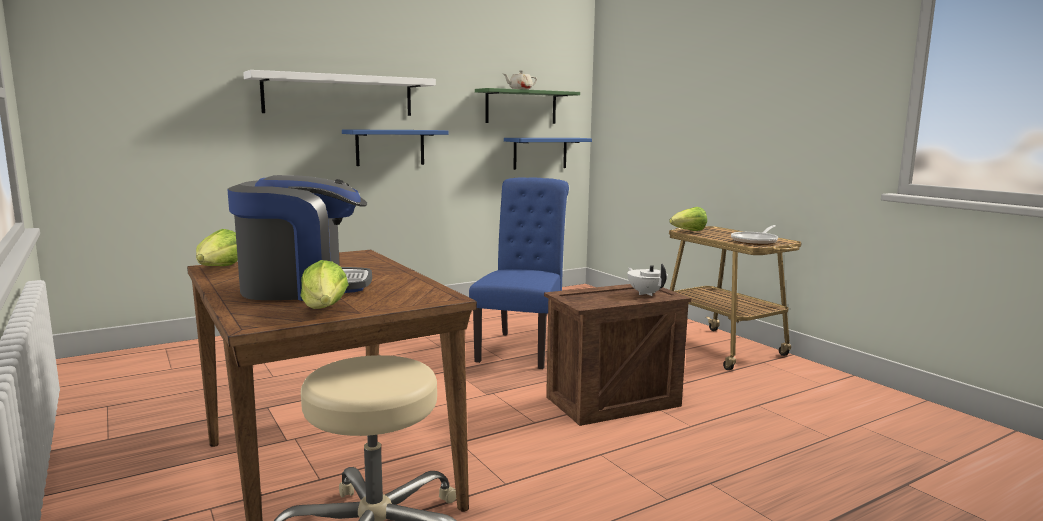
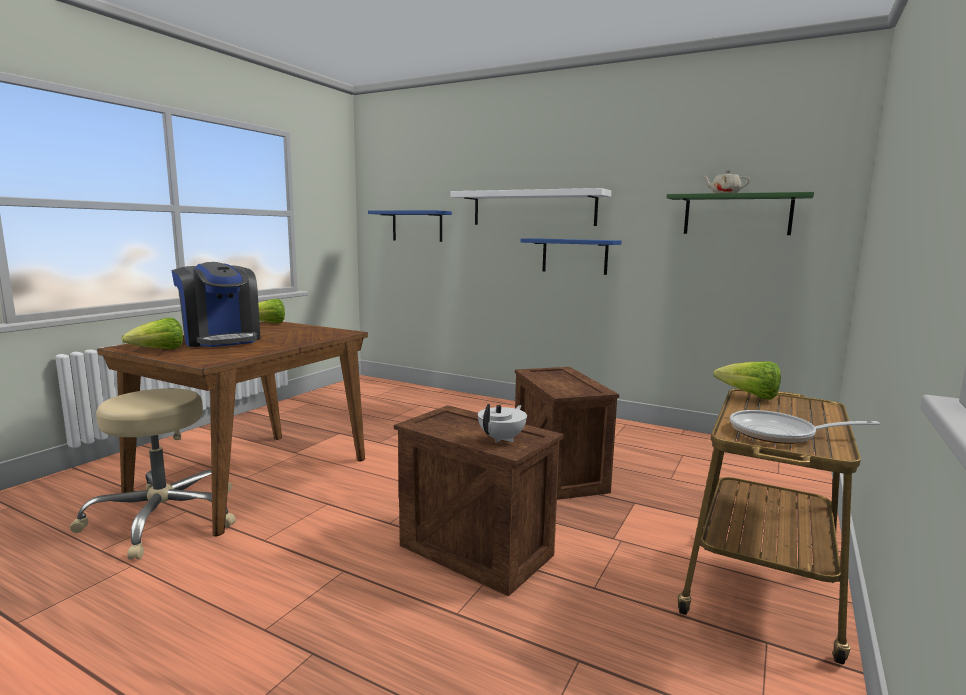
camera: 60 degrees right, 0 degrees up
(522, 347) = (560, 474): blue chair -> crate
(540, 153) = (762, 272): blue shelf -> blue shelf (417, 226)

